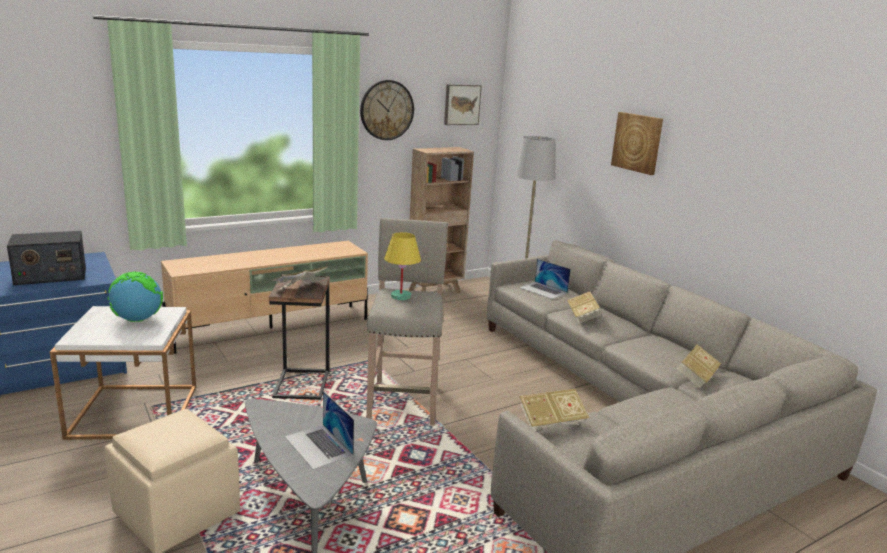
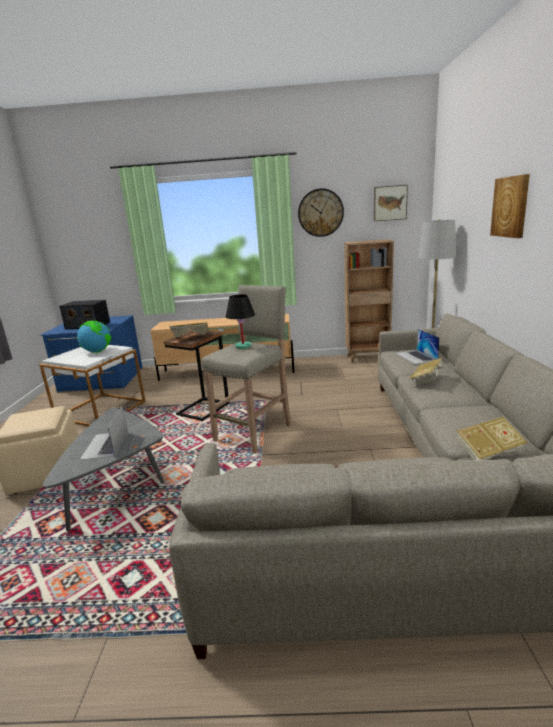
camera: 35 degrees right, 0 degrees up
(401, 296) = (243, 346): yellow table lamp -> black table lamp
(550, 422) = (264, 463): book -> none

